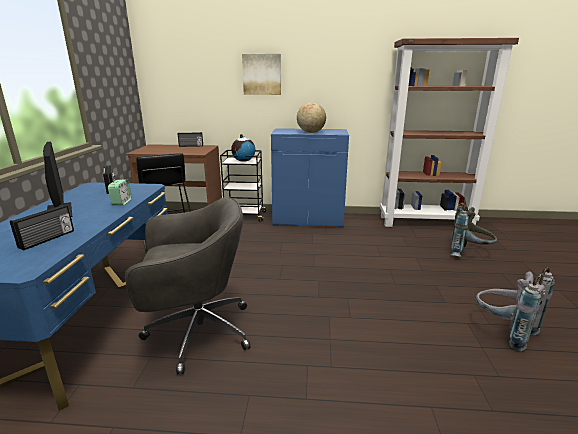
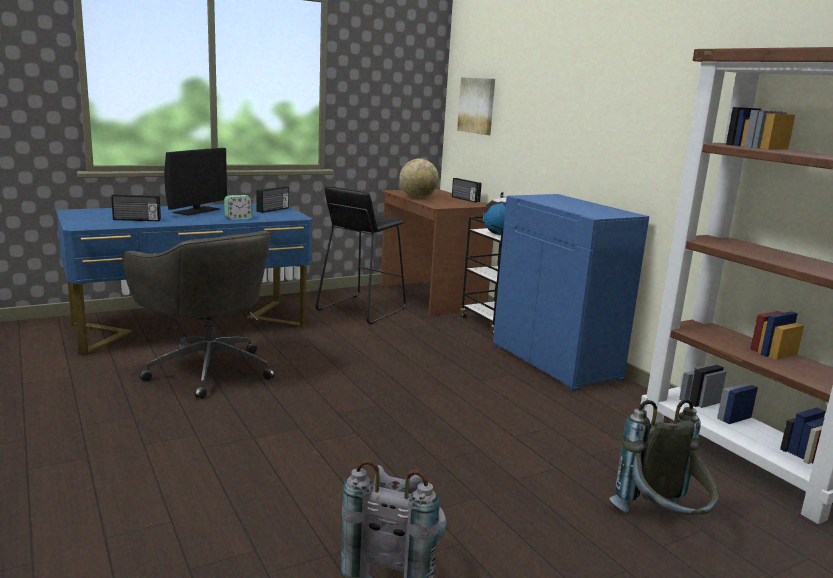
camera: 55 degrees right, 5 degrees down
(262, 74) = (557, 105): picture -> picture (477, 105)
(310, 132) = (563, 205): globe -> globe (418, 198)

